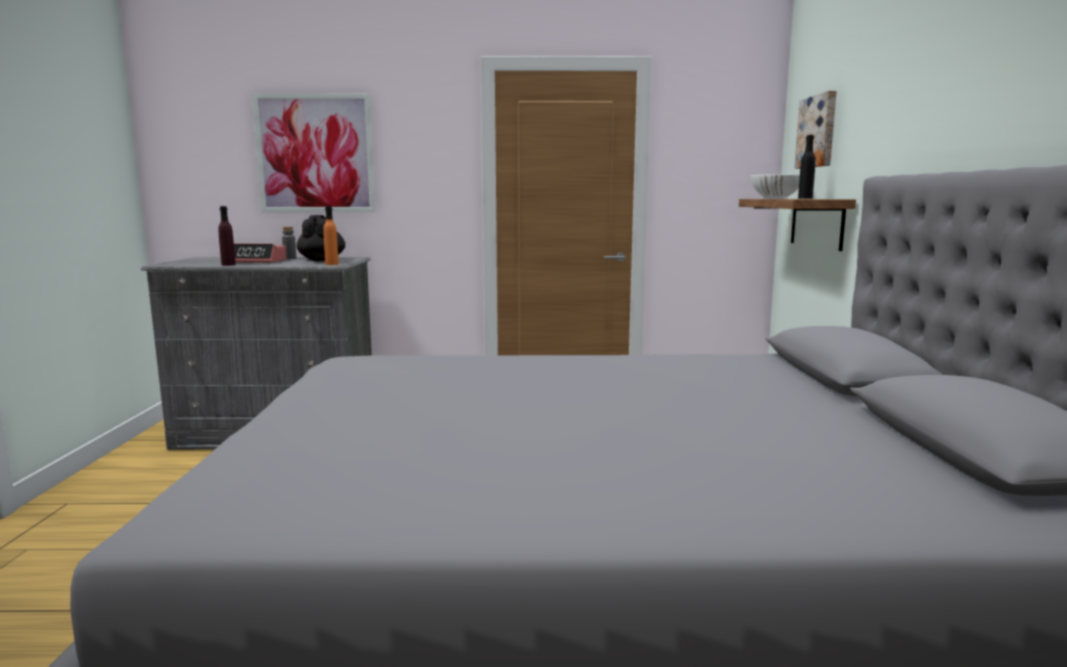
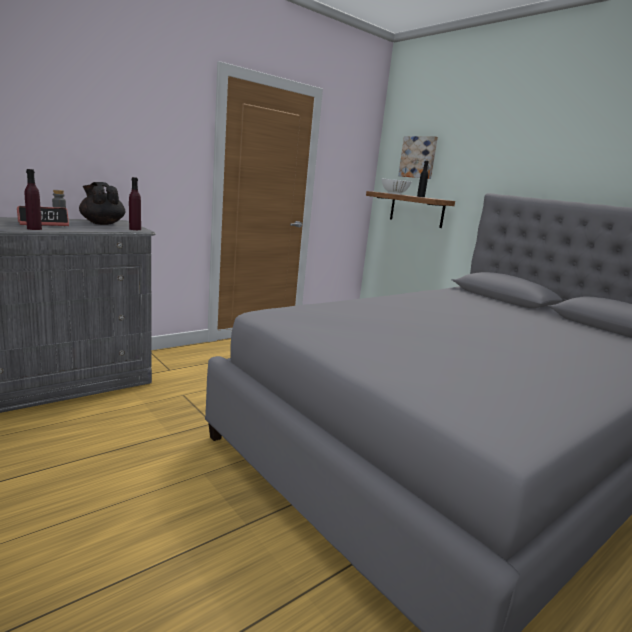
camera: 40 degrees left, 5 degrees up
(315, 154) = (72, 120): picture -> none
(332, 264) = (135, 229): orange bottle -> purple bottle

